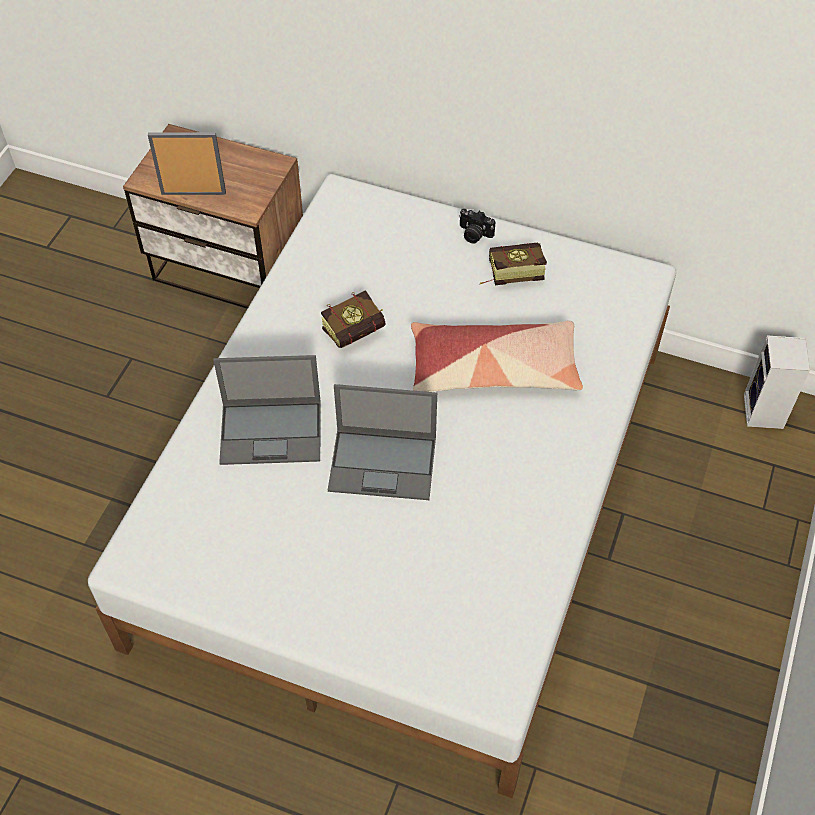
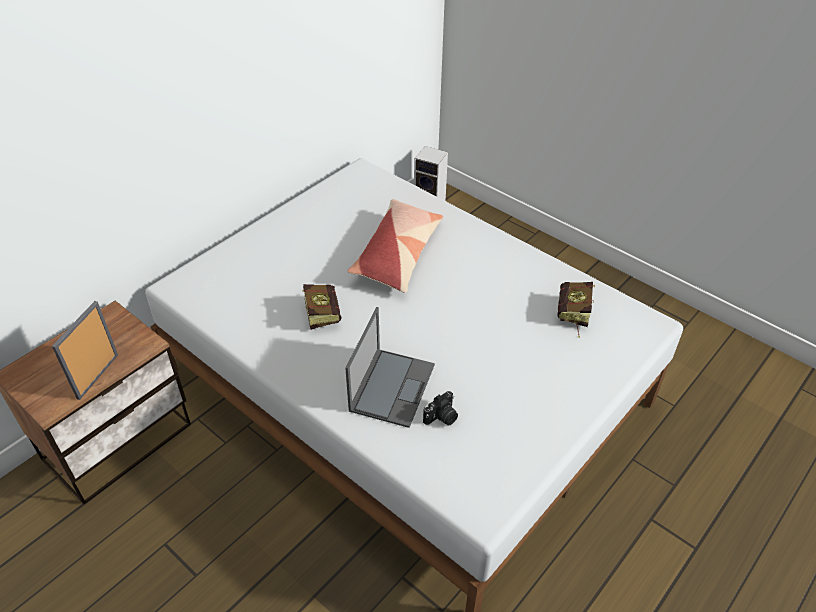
camera: 70 degrees left, 10 degrees down
(384, 463) = (452, 330): laptop -> none
(474, 234) = (271, 230): camera -> camera (442, 418)
(509, 274) = (319, 224): book -> book (572, 316)

